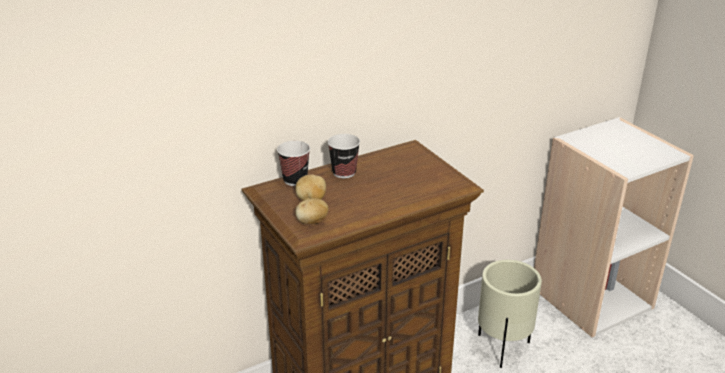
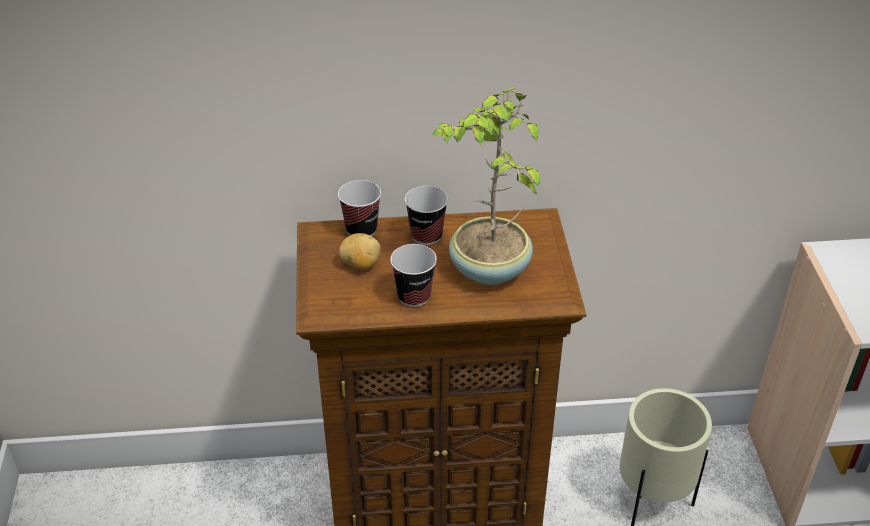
camera: 25 degrees right, 10 degrees up
(312, 222) = (339, 297): potato -> none
(365, 207) = (414, 296): none -> cup
(402, 181) = (488, 270): none -> potted plant

